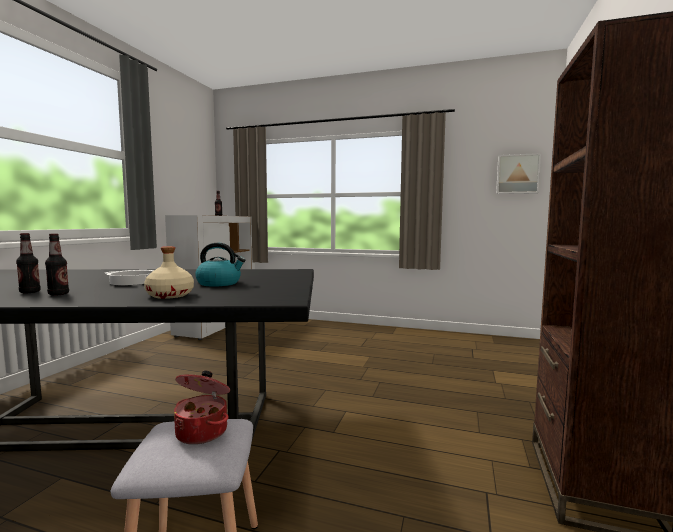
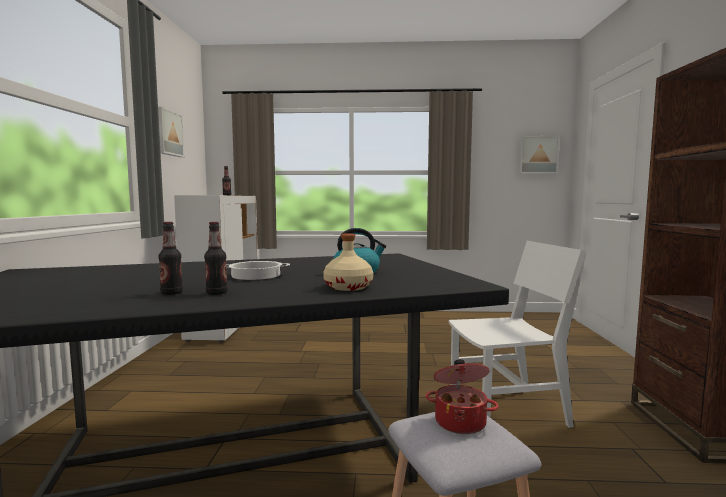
camera: 15 degrees left, 0 degrees up
(170, 164) = (168, 133): none -> picture
(388, 432) = (508, 411): none -> white chair

